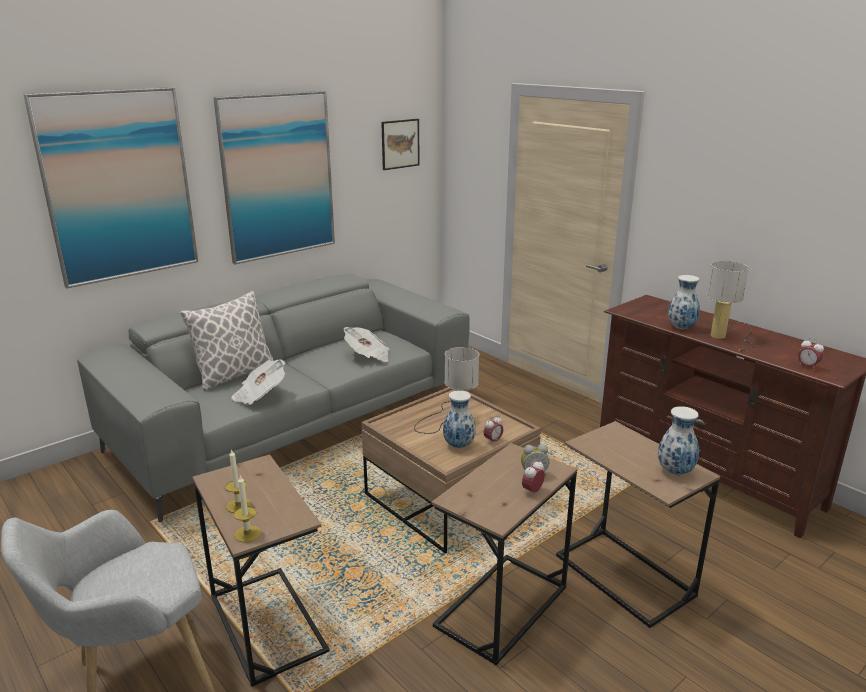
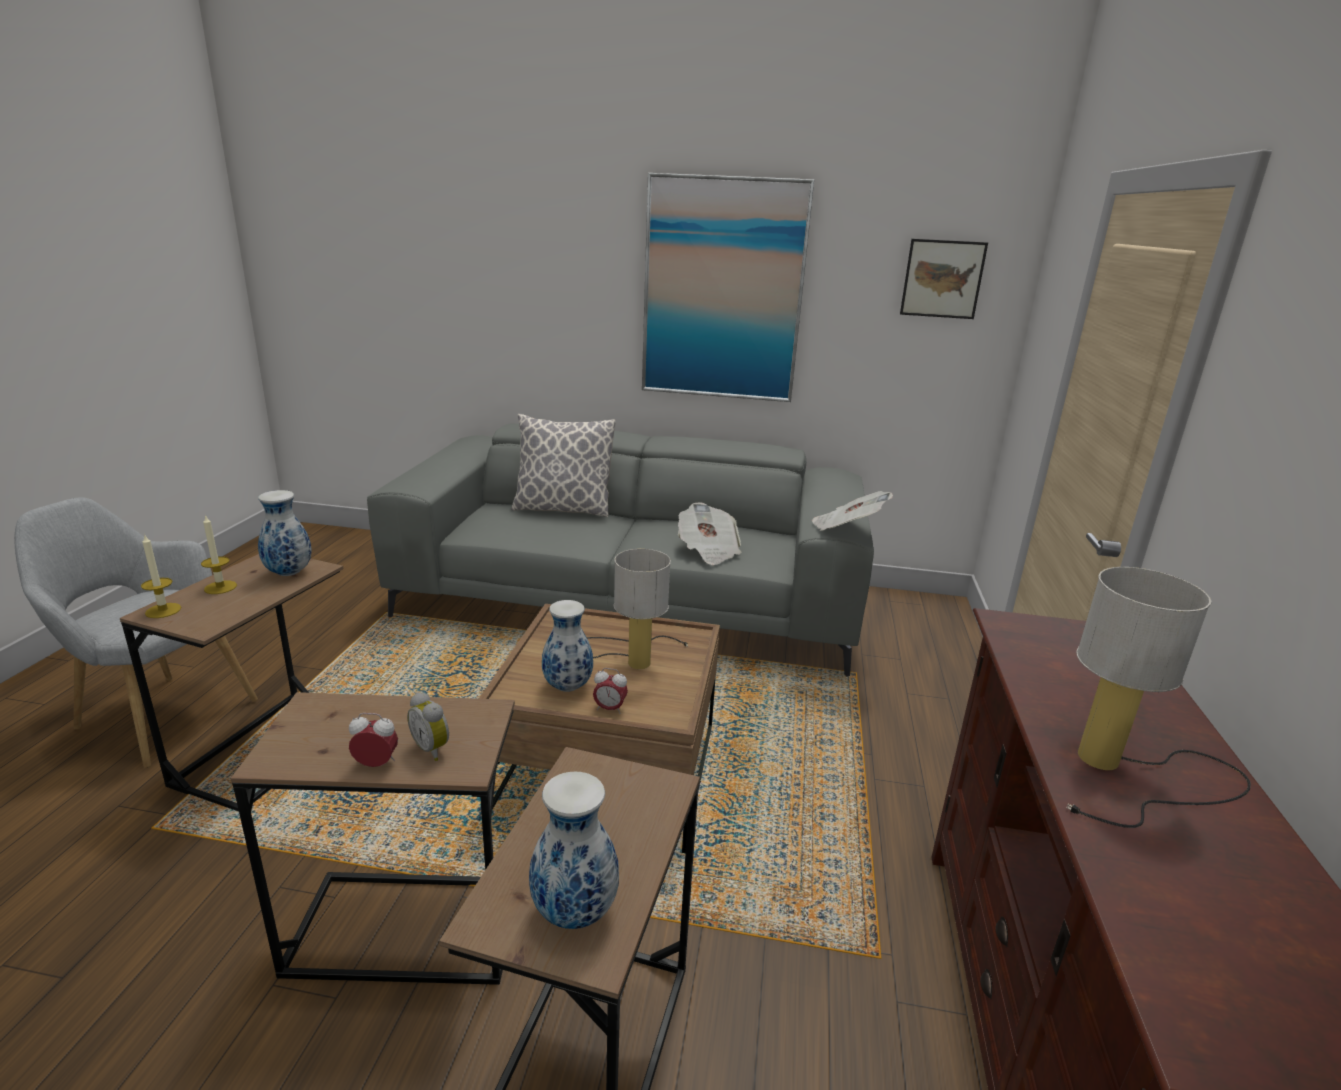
camera: 50 degrees right, 0 degrees up
(118, 186) = (525, 265): picture -> none
(260, 395) = (535, 534): newspaper -> newspaper (846, 529)
(681, 328) = (1049, 702): vase -> vase (288, 573)
(807, 366) = (1179, 963): alarm clock -> none

